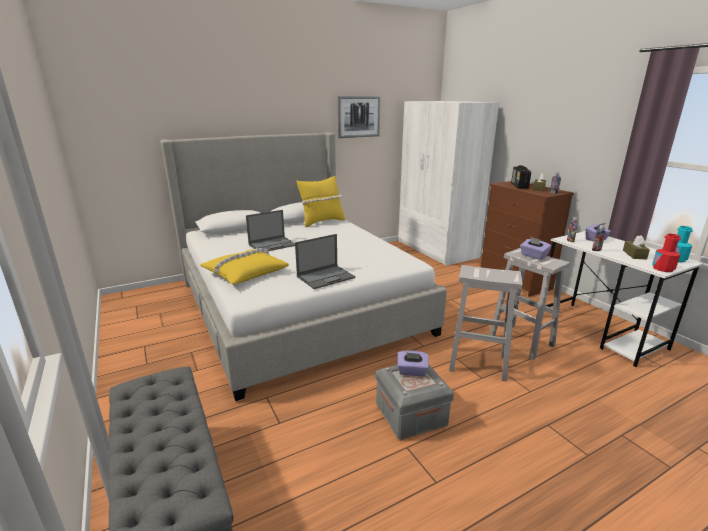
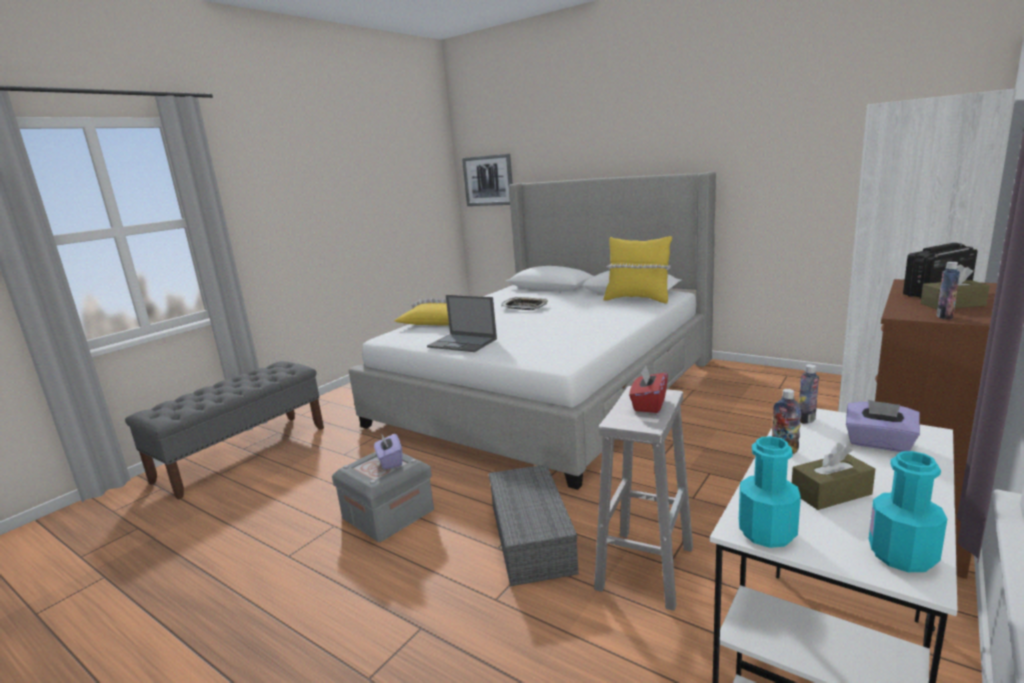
camera: 65 degrees right, 5 degrees down
(272, 245) = (525, 307): laptop -> tray
(358, 116) = (780, 144): picture -> picture (488, 180)
(479, 363) = (533, 538): white stool -> grey storage box
(533, 256) = (649, 404): purple tissue box -> red tissue box
(663, 269) = (767, 532): red bottle -> turquoise bottle

